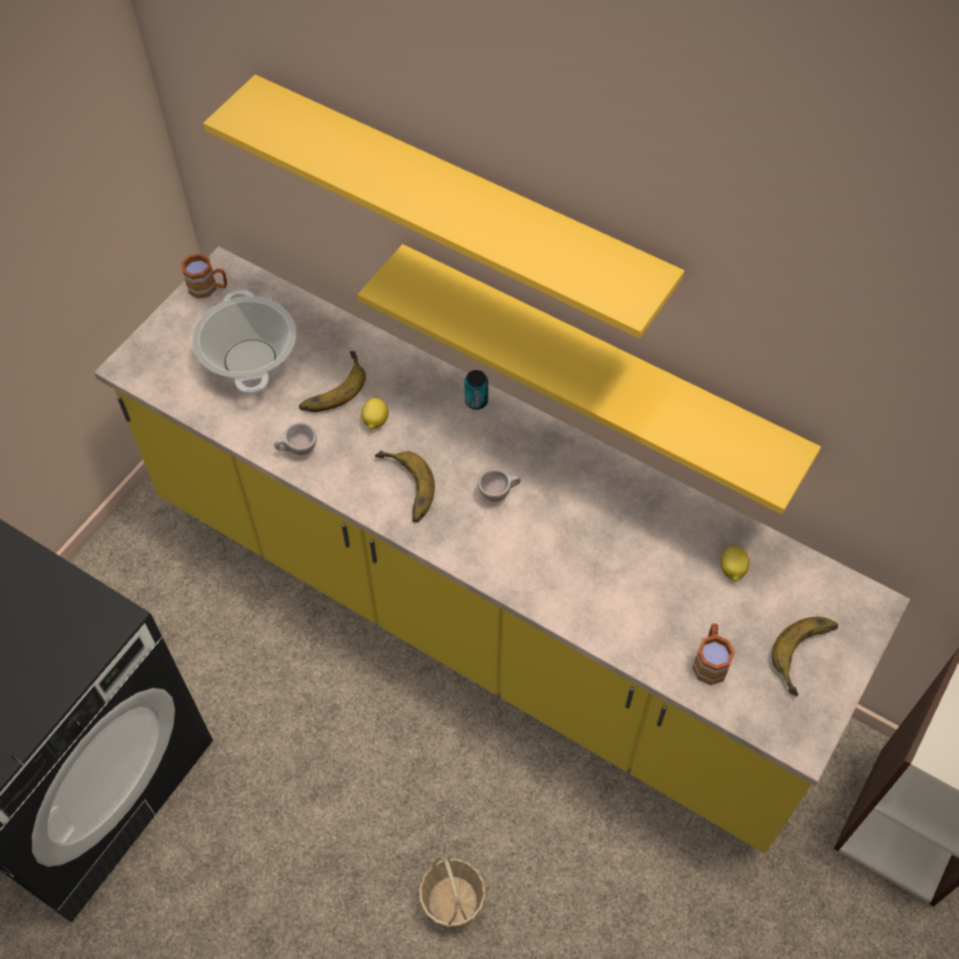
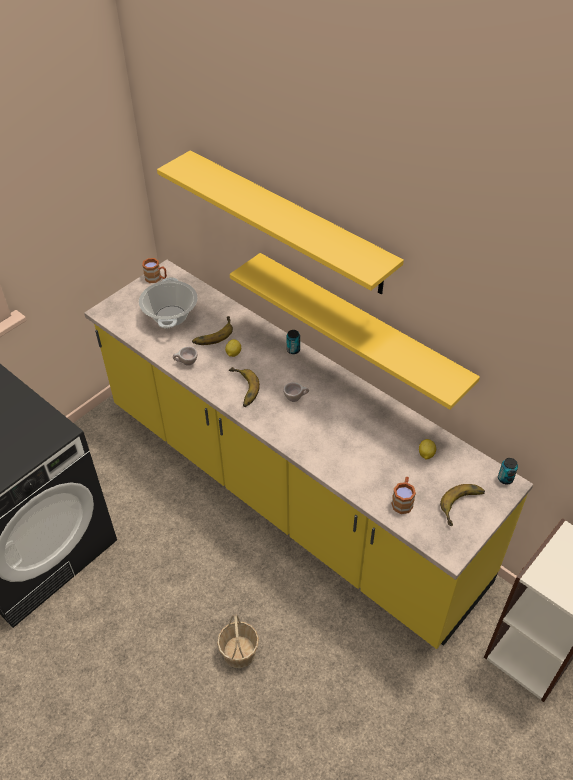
camera: 10 degrees right, 10 degrees down
(865, 596) = (505, 479): none -> can

